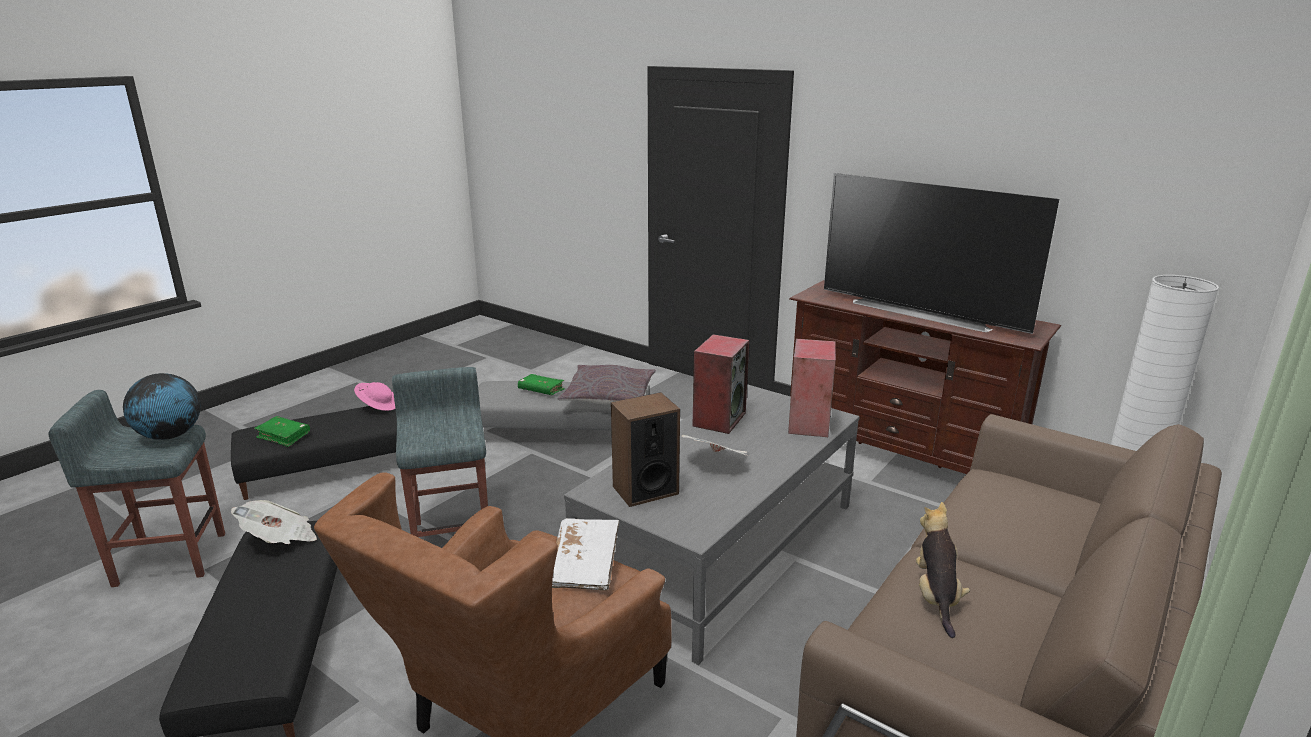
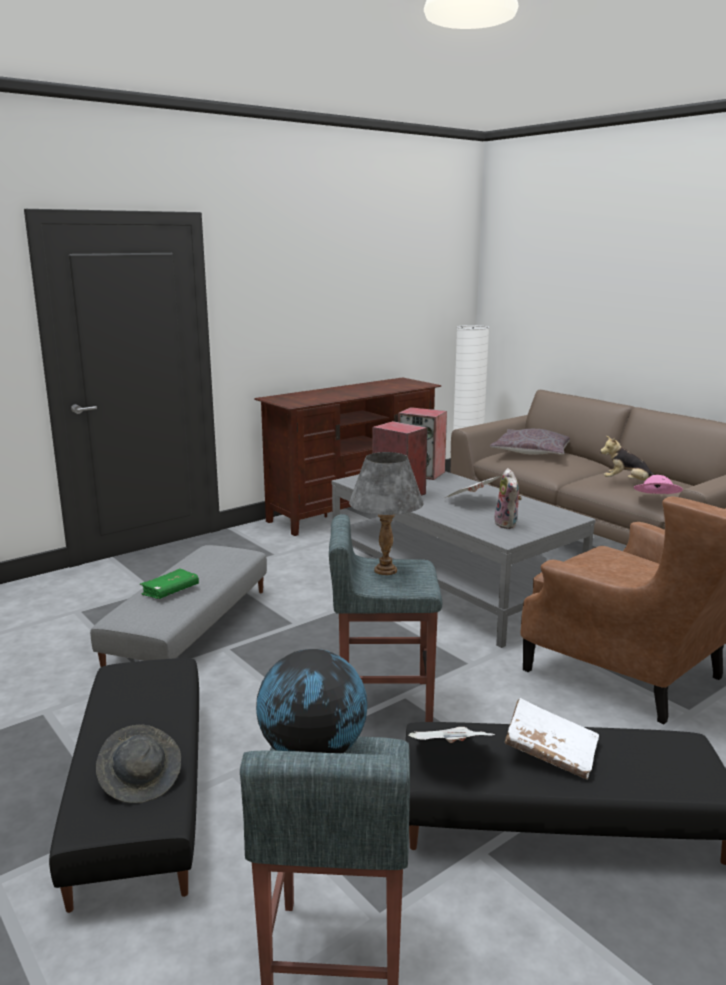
camera: 75 degrees left, 5 degrees down
(284, 436) = (141, 779): green book -> grey hat
(378, 406) = (106, 697): pink hat -> pink hat (656, 499)
(449, 426) = (386, 570): none -> grey table lamp
(585, 566) = (602, 554): white book -> white book (550, 751)
(608, 396) = (220, 561): grey pillow -> grey pillow (533, 452)
(645, 490) = (507, 524): speaker -> plush toy
(923, 312) = (357, 390): television -> none

